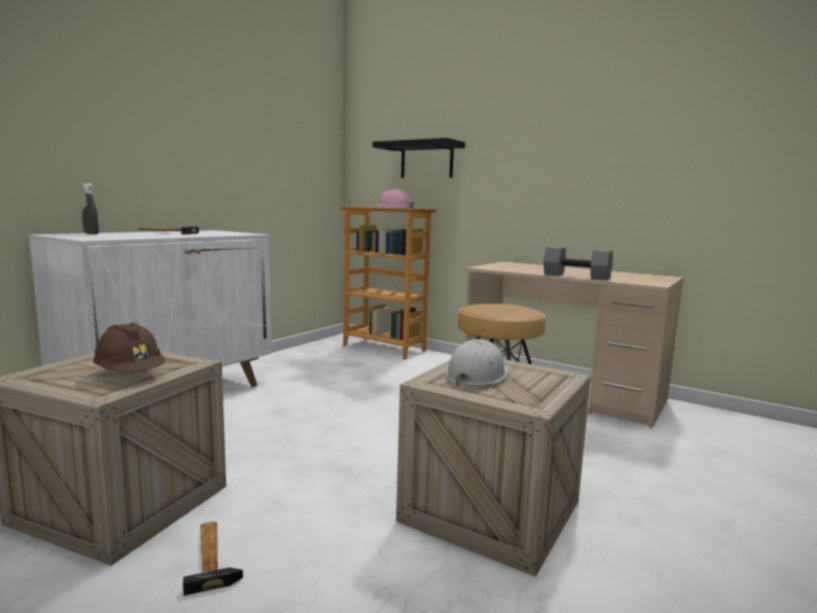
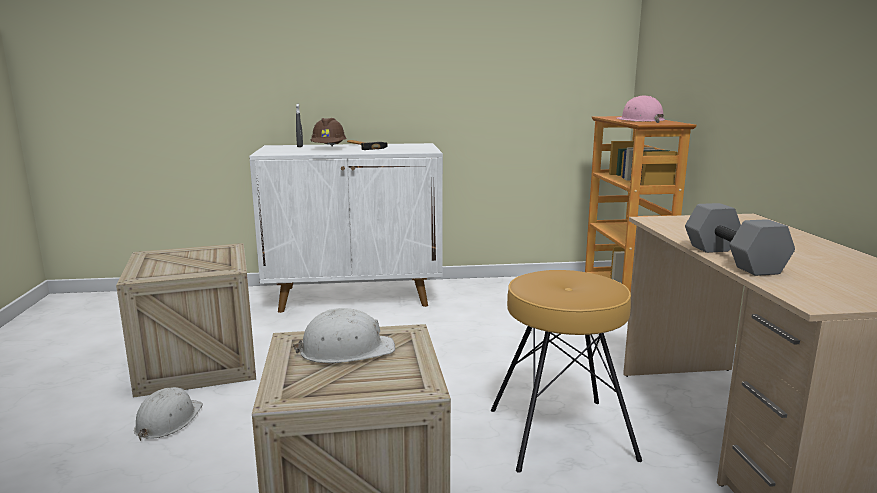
camera: 50 degrees right, 5 degrees up
(130, 374) = (182, 268): brown hard hat -> brown hard hat (329, 148)
(212, 556) = (168, 420): hammer -> white hard hat
(426, 161) = (700, 53): black shelf -> none

